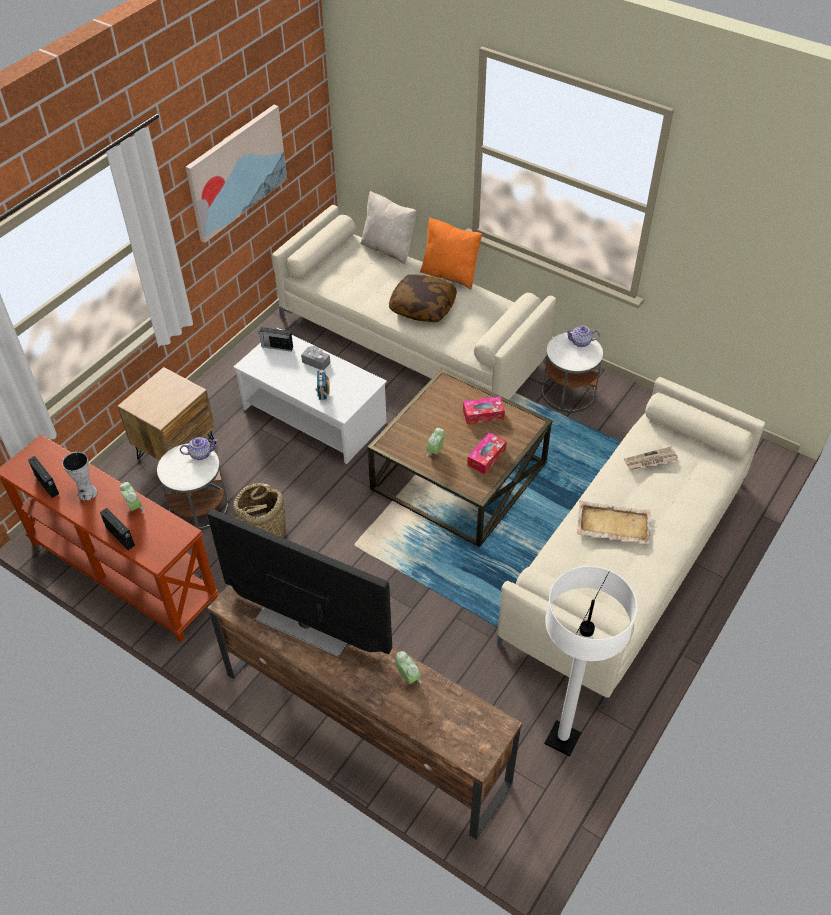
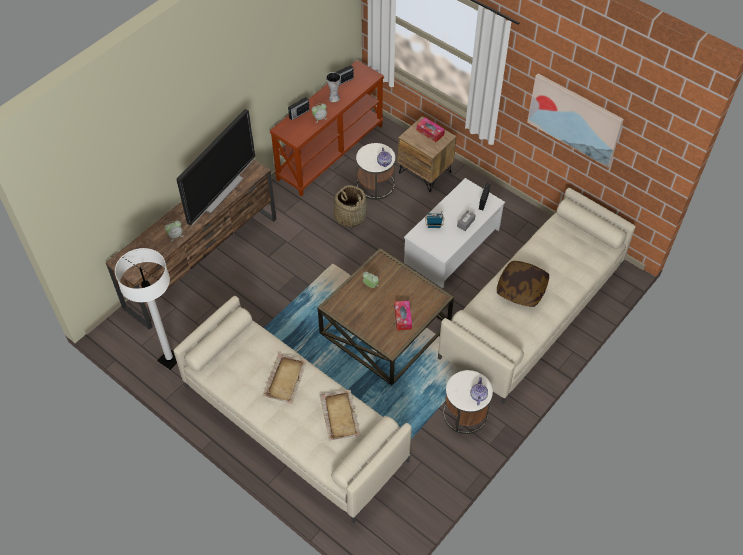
camera: 95 degrees right, 5 degrees up
(389, 249) = (596, 272): beige pillow -> none
(450, 274) = (562, 311): orange pillow -> none
(486, 457) = (361, 315): tissue box -> tissue box (430, 132)
(650, 460) = (340, 415): newspaper -> beige tray

